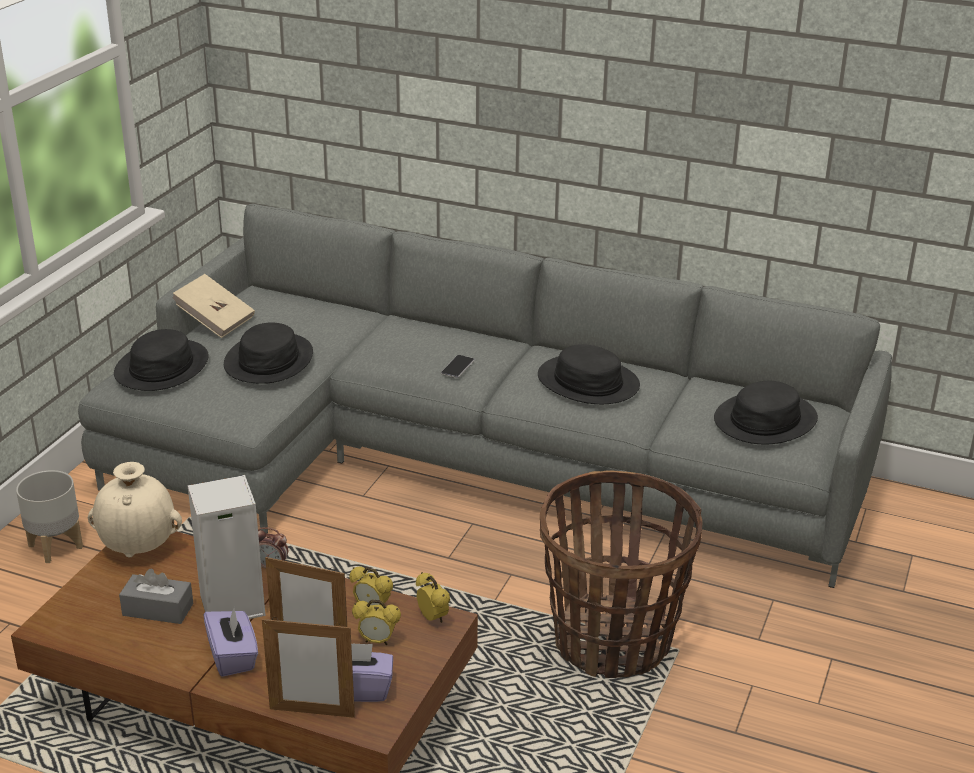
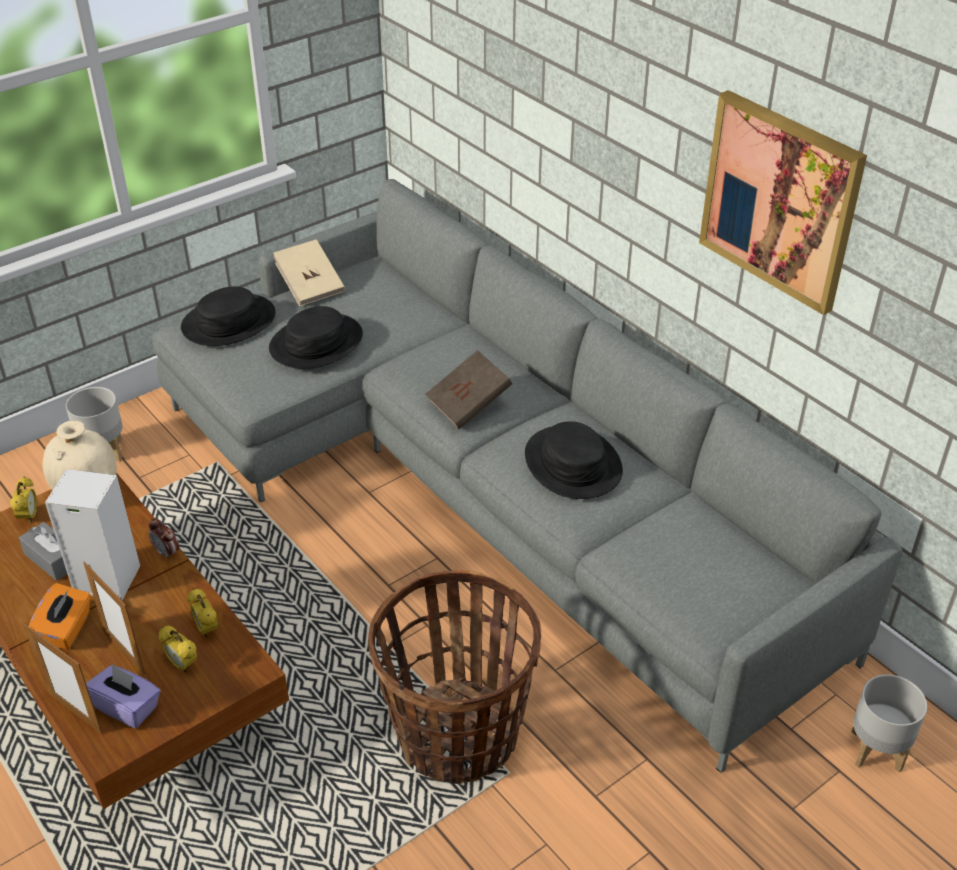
camera: 30 degrees right, 10 degrees up
(233, 656) = (66, 630): purple tissue box -> orange tissue box
(433, 618) = (245, 661): alarm clock -> alarm clock (29, 516)
(457, 367) = (468, 405): phone -> brown book
(724, 91) = (780, 200): none -> picture
(765, 420) = (710, 573): black hat -> none
(925, 533) = (876, 751): none -> grey planter

